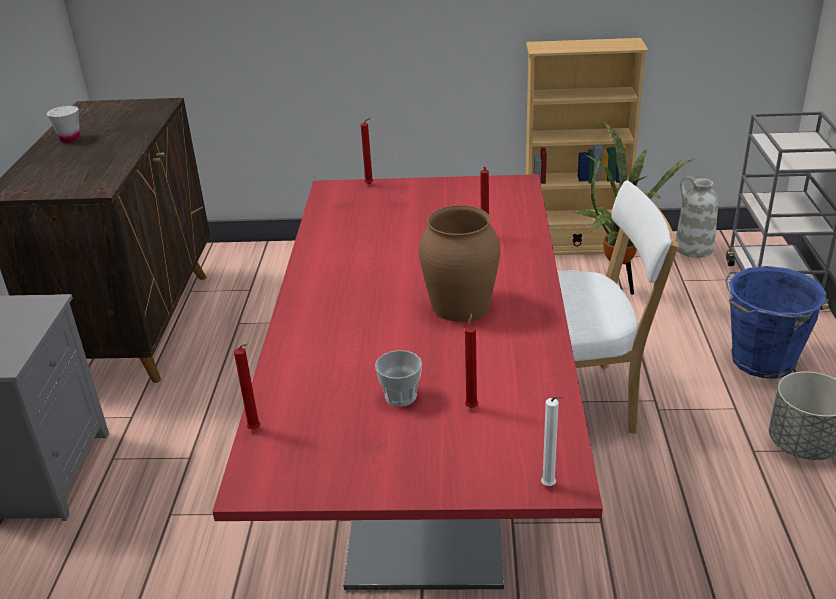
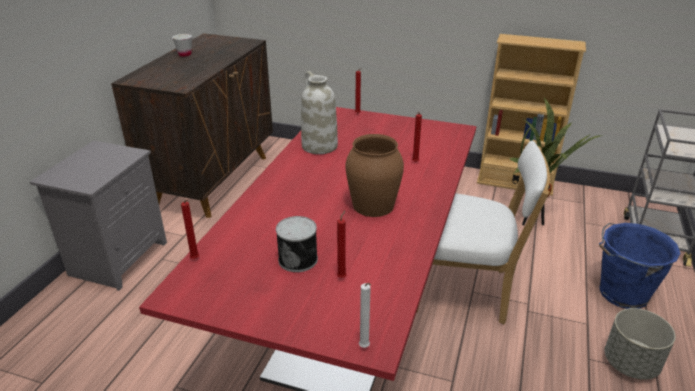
camera: 15 degrees right, 0 degrees up
(400, 396) = (298, 259): cup -> can
(693, 249) = (601, 201): white vase -> white vase (319, 146)

